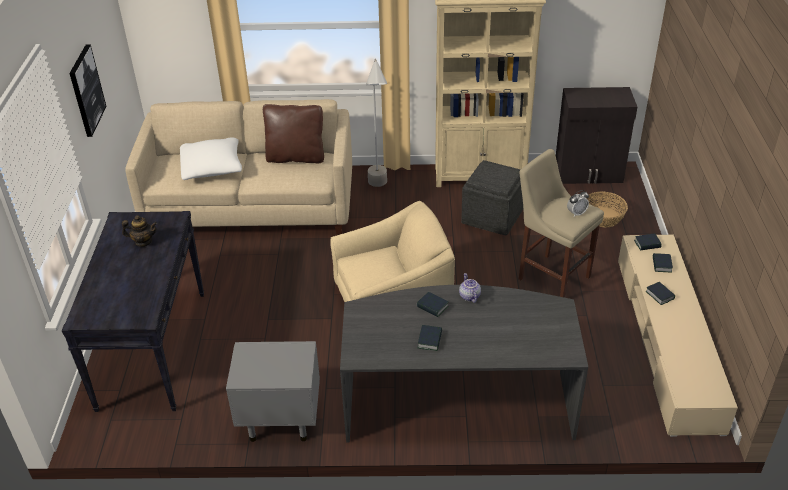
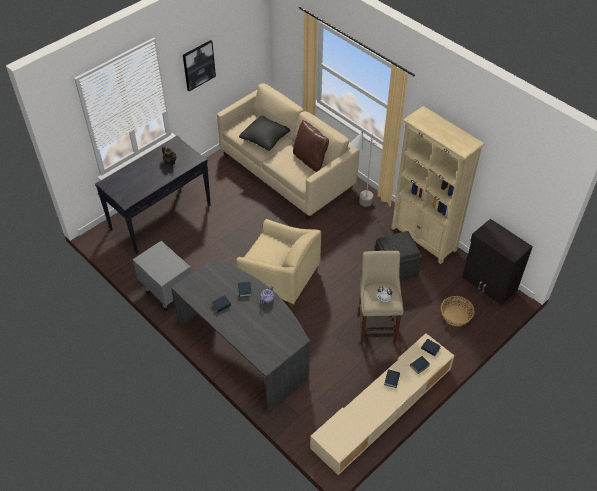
camera: 45 degrees right, 10 degrees up
(212, 167) = (265, 138): white pillow -> black pillow

